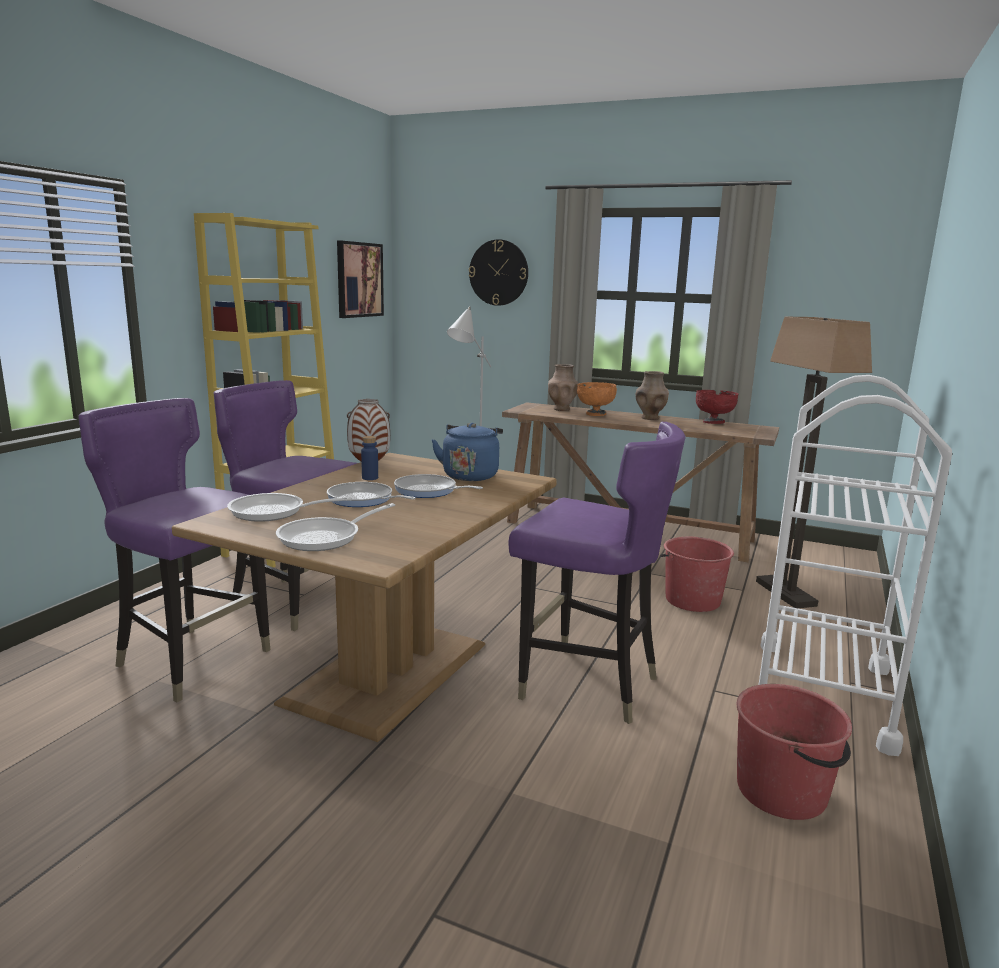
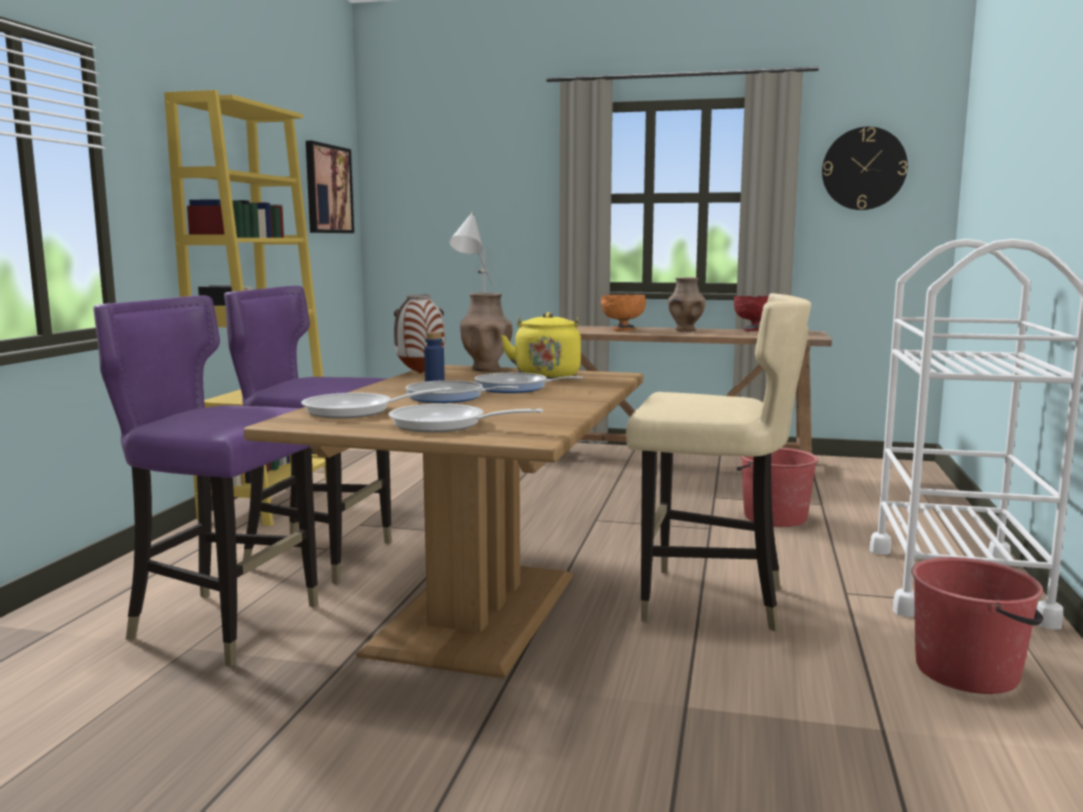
camera: 10 degrees left, 5 degrees down
(326, 538) = (445, 425): frying pan -> frying pan turned 75 degrees clockwise
(470, 475) = (546, 375): blue kettle -> yellow kettle
(498, 272) = (492, 178): wall clock -> wall clock (864, 168)
(561, 409) = (581, 328): brown vase -> brown vase (486, 369)
(587, 684) = (708, 601): purple chair -> beige chair
(786, 593) = (867, 504): floor lamp -> none

